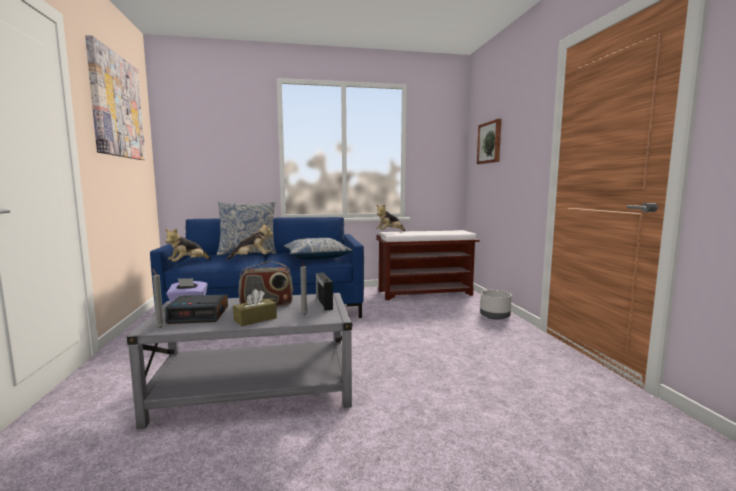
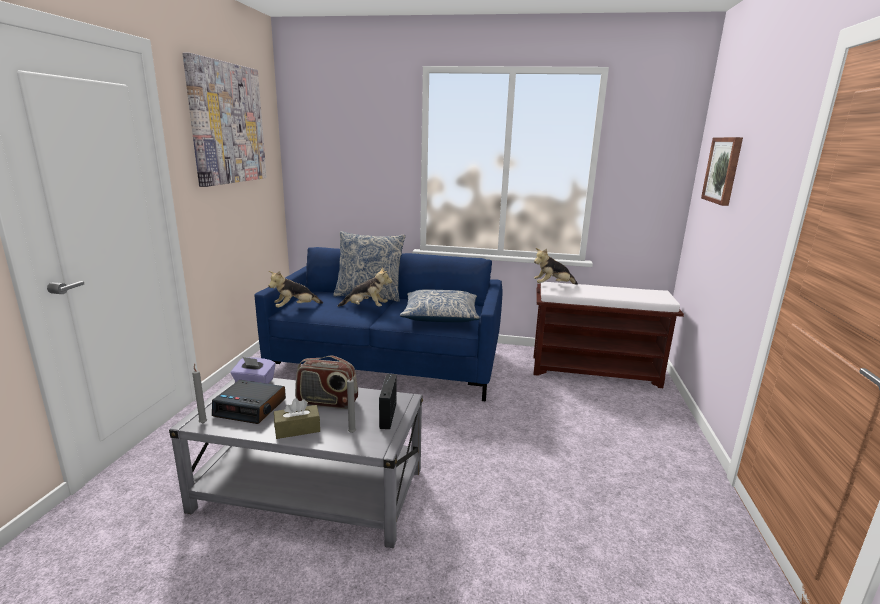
camera: 20 degrees right, 10 degrees up
(494, 316) = (670, 436): grey planter -> none

